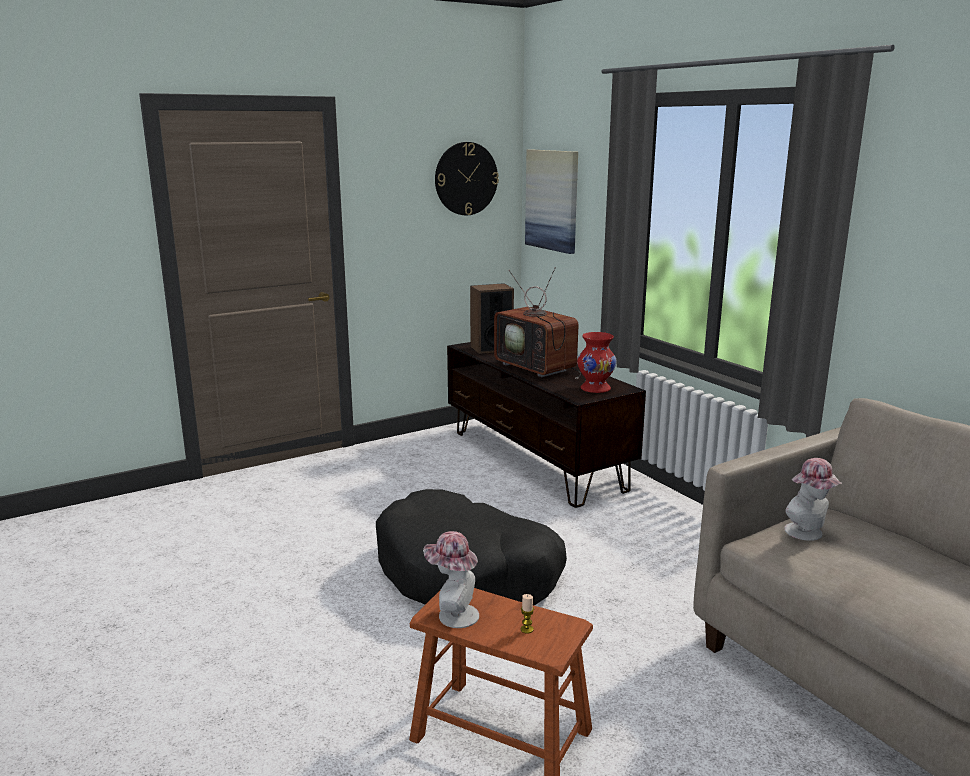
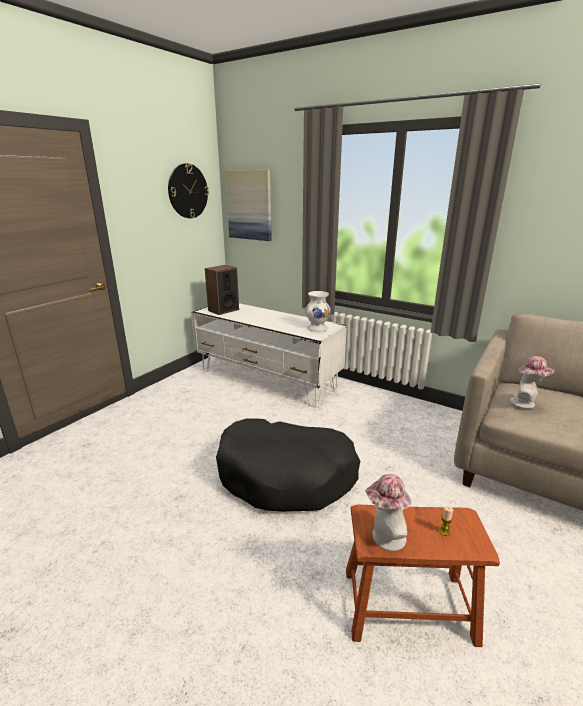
camera: 25 degrees left, 5 degrees up
(535, 460) = (267, 379): brown tv stand -> white tv stand
(538, 368) = (268, 319): television -> none
(595, 389) = (317, 328): red vase -> white vase

